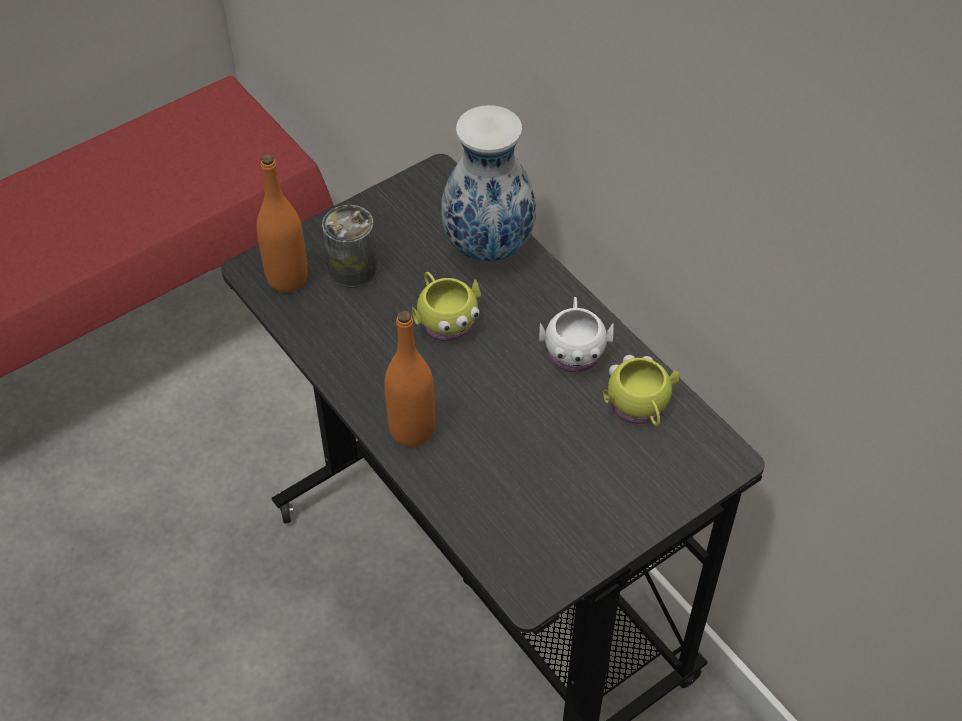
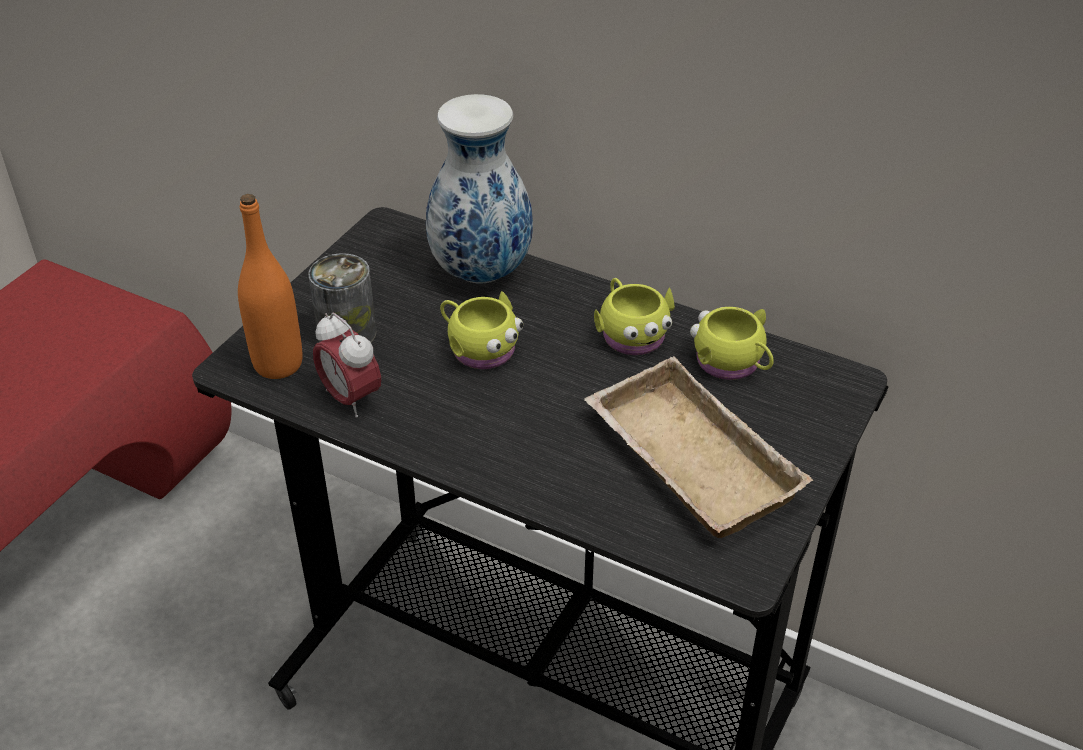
camera: 25 degrees left, 10 degrees down
(324, 329) = (350, 398): none -> alarm clock
(412, 430) = (512, 462): orange bottle -> none
(545, 479) = (684, 460): none -> beige tray
(574, 348) = (630, 333): white mug -> yellow mug

